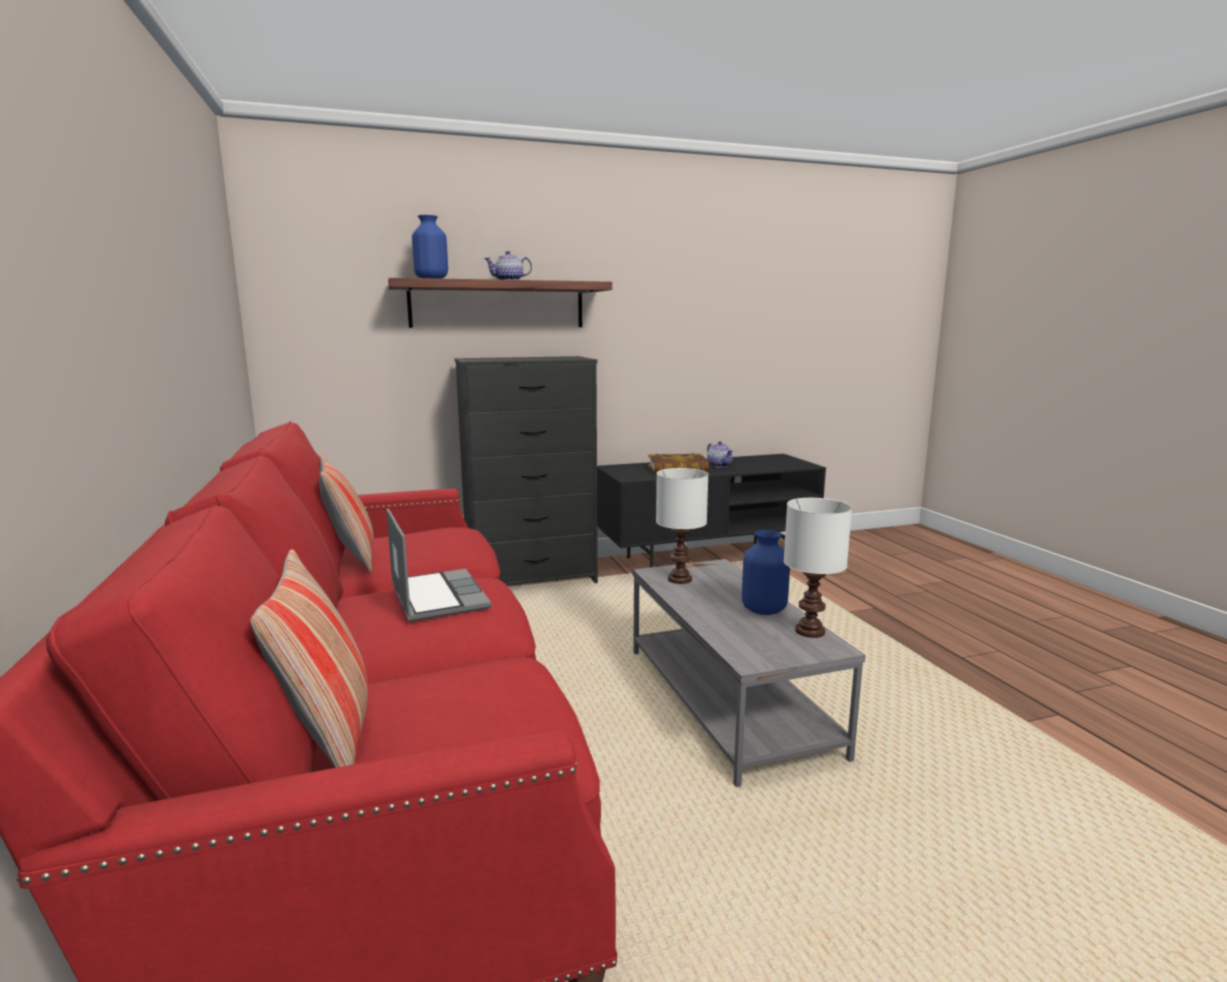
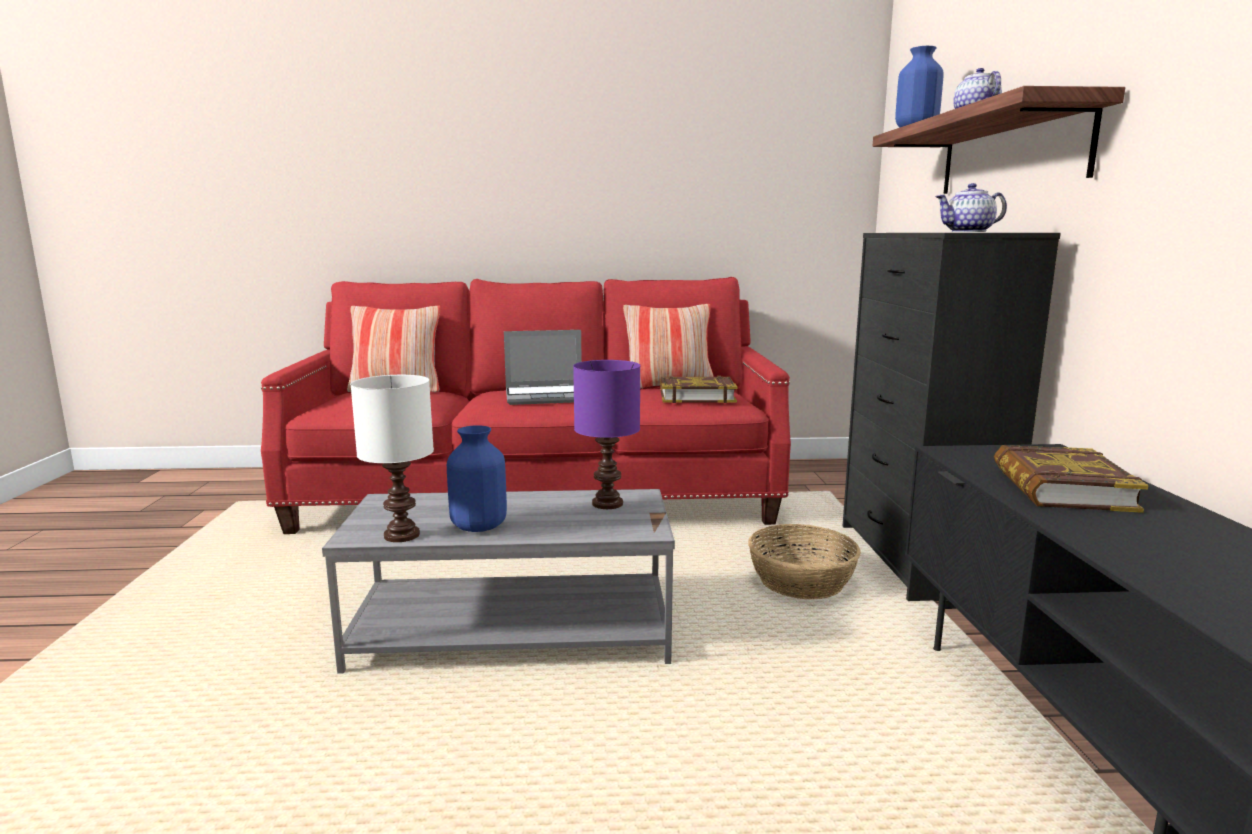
camera: 105 degrees right, 0 degrees up
(436, 538) = (696, 396): none -> book
(582, 609) = (802, 581): none -> basket
(680, 580) = (606, 504): white table lamp -> purple table lamp
(719, 465) = (1152, 530): teapot -> teapot (968, 232)

